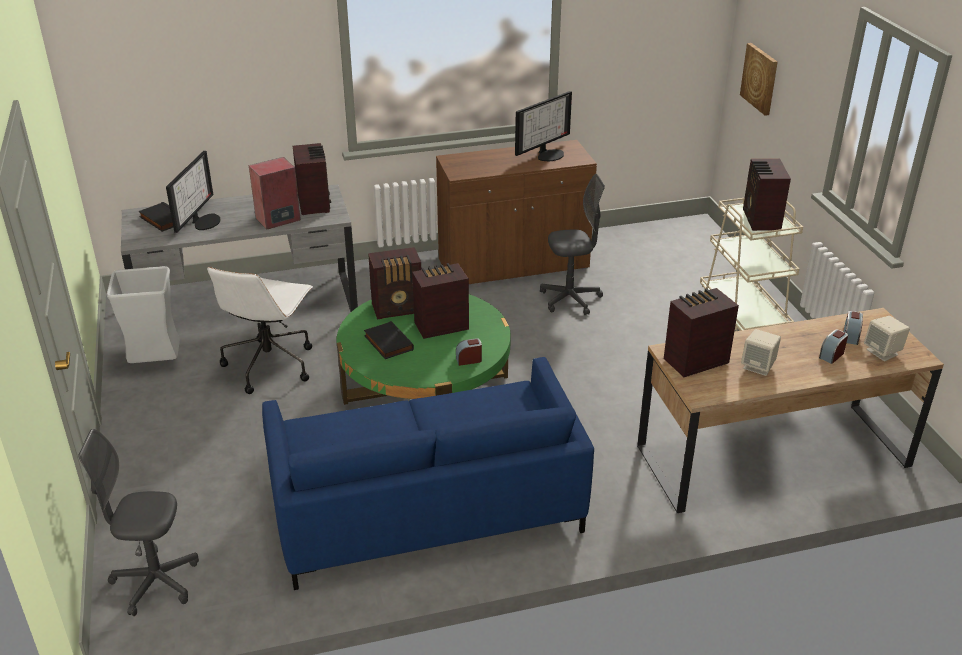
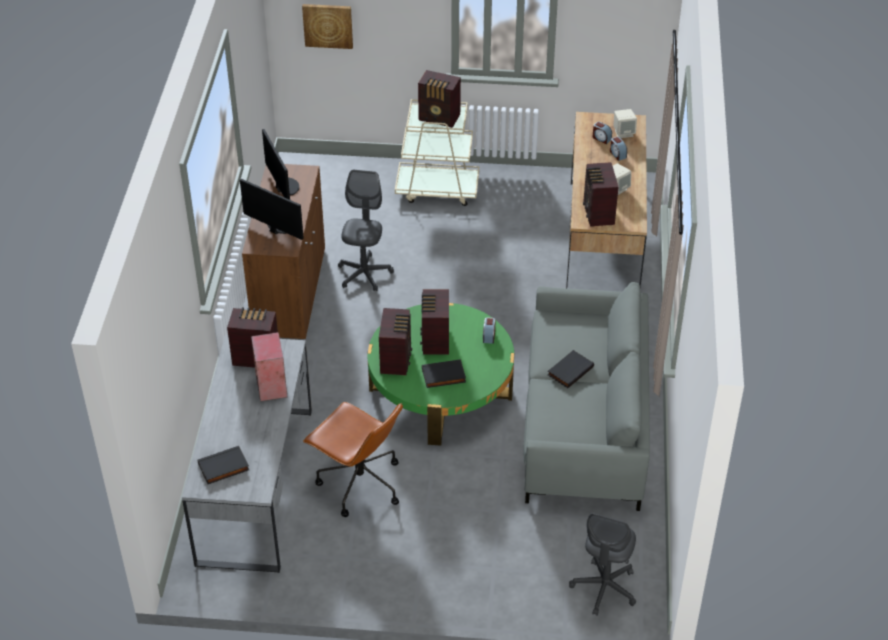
camera: 70 degrees left, 10 degrees up
(157, 365) = (318, 563): grey trash can -> none
(204, 221) = (245, 438): monitor -> monitor (278, 227)
(269, 364) = (359, 483): white office chair -> brown office chair
(426, 507) = (584, 423): blue sofa -> grey sofa
(430, 423) = (569, 370): none -> black book

